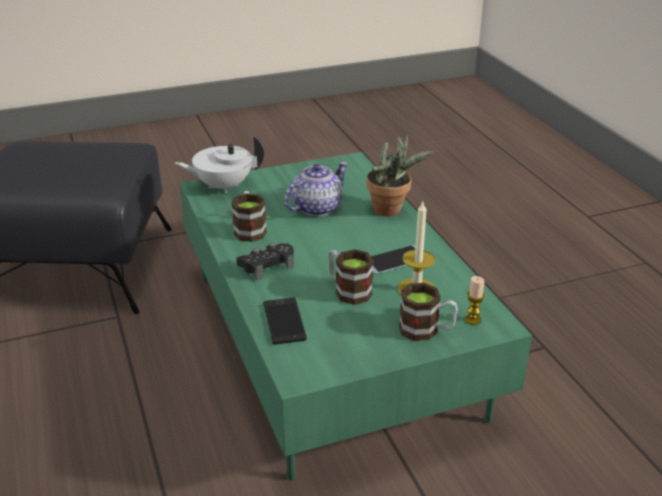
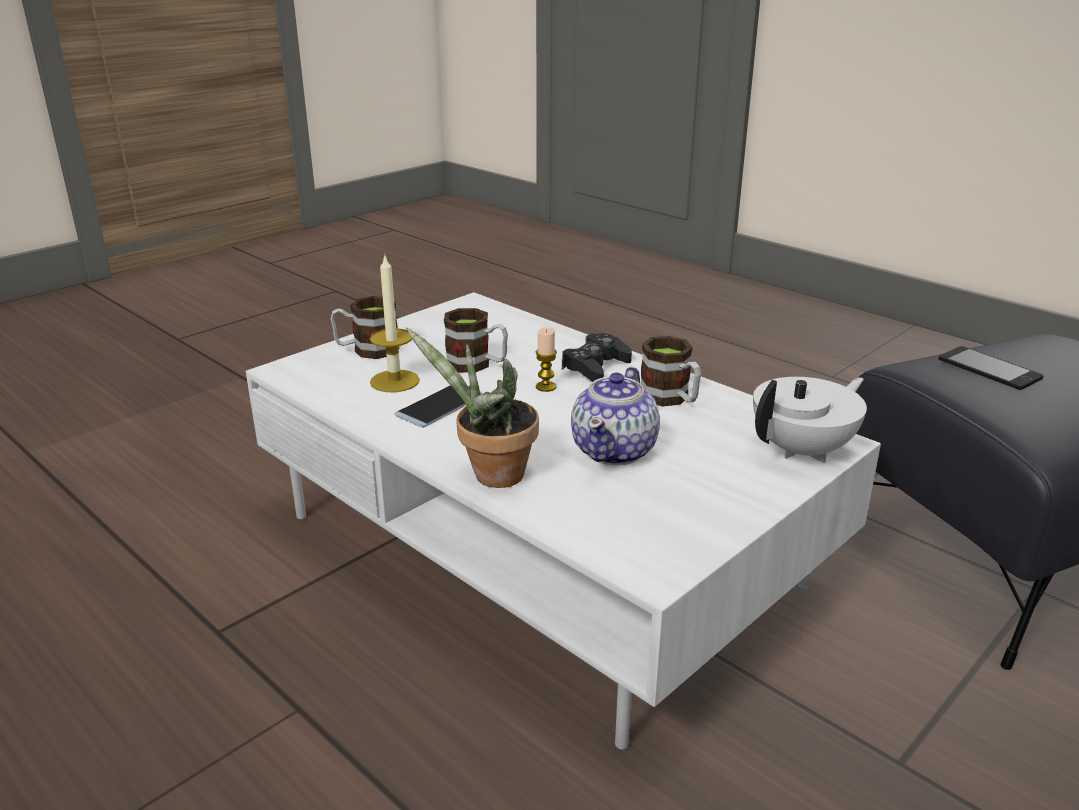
camera: 155 degrees right, 5 degrees down
(284, 321) = (521, 329): phone -> phone (989, 369)
(327, 341) = (544, 549): green coffee table -> white coffee table
(473, 319) = (316, 368): candle -> candle (546, 387)

